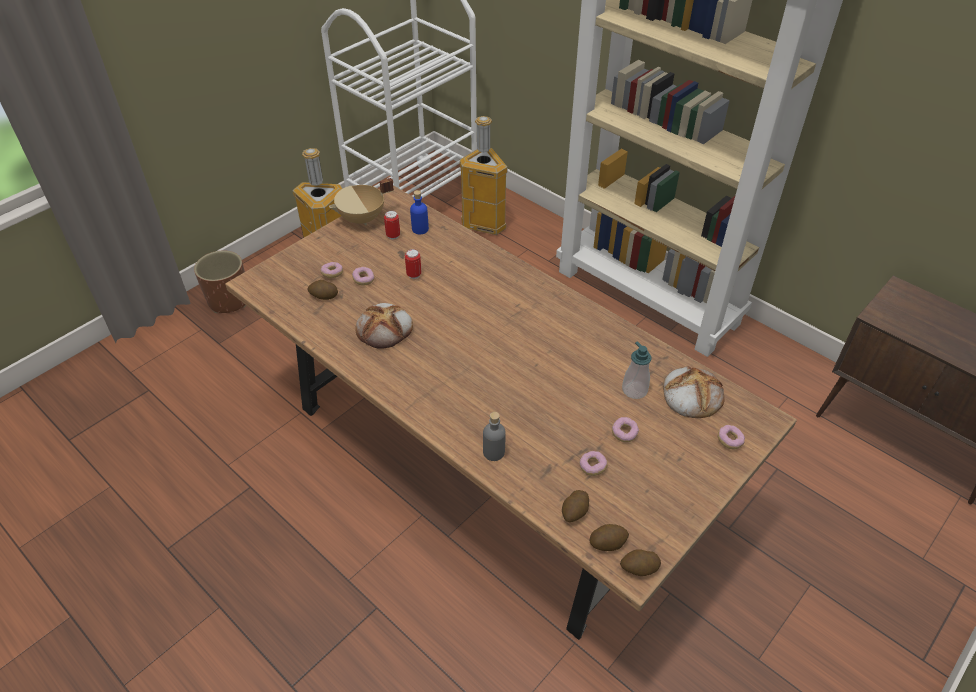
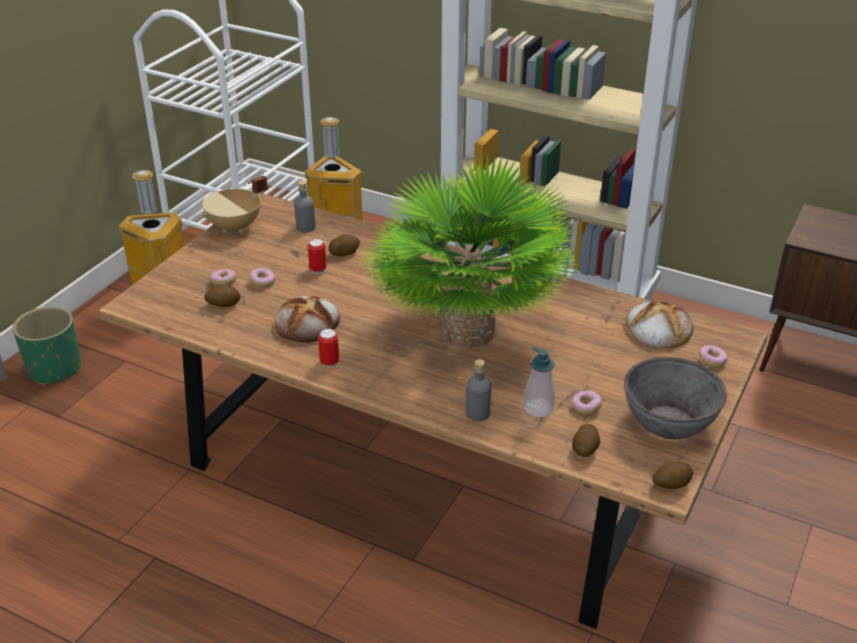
camera: 15 degrees left, 10 degrees down
(229, 300) = (55, 369): brown planter -> green planter
(393, 236) = (278, 237): can -> can (329, 362)
(420, 229) = (305, 227): blue bottle -> grey bottle
(517, 363) = (467, 331): none -> potted plant
(607, 543) = (630, 469): potato -> potato (344, 253)
(624, 433) = (605, 373): donut -> none
(634, 390) = (599, 334): soap dispenser -> soap dispenser (538, 408)
(663, 499) = (669, 421): none -> grey bowl

